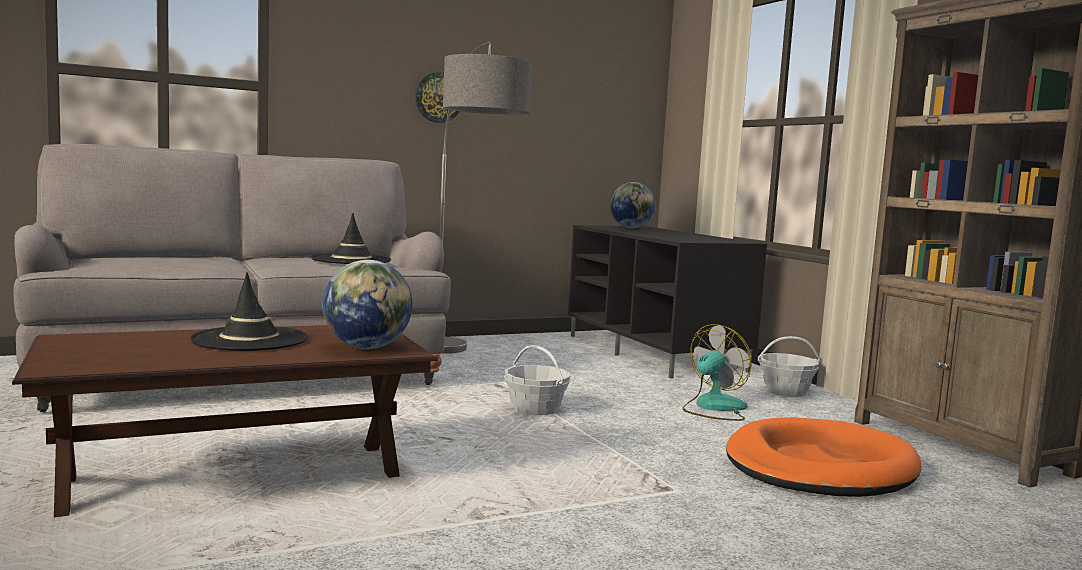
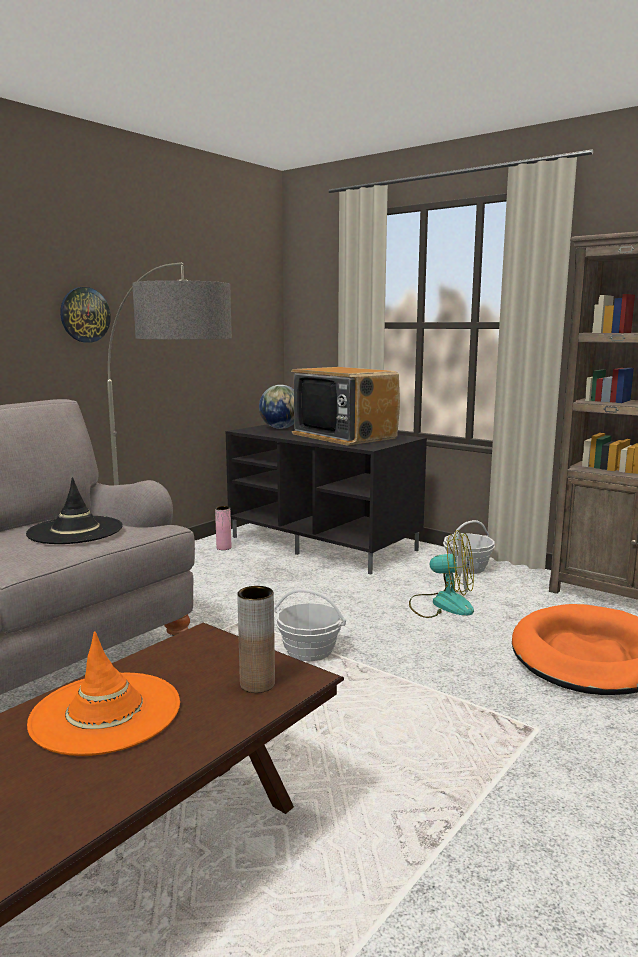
camera: 25 degrees left, 5 degrees up
(250, 339) = (106, 713): black hat -> orange hat
(367, 348) = (257, 684): globe -> brown vase
(552, 341) = (224, 548): none -> pink vase
(679, 235) = (344, 436): none -> television
(713, 408) = (442, 604): fan -> fan turned 90 degrees clockwise

